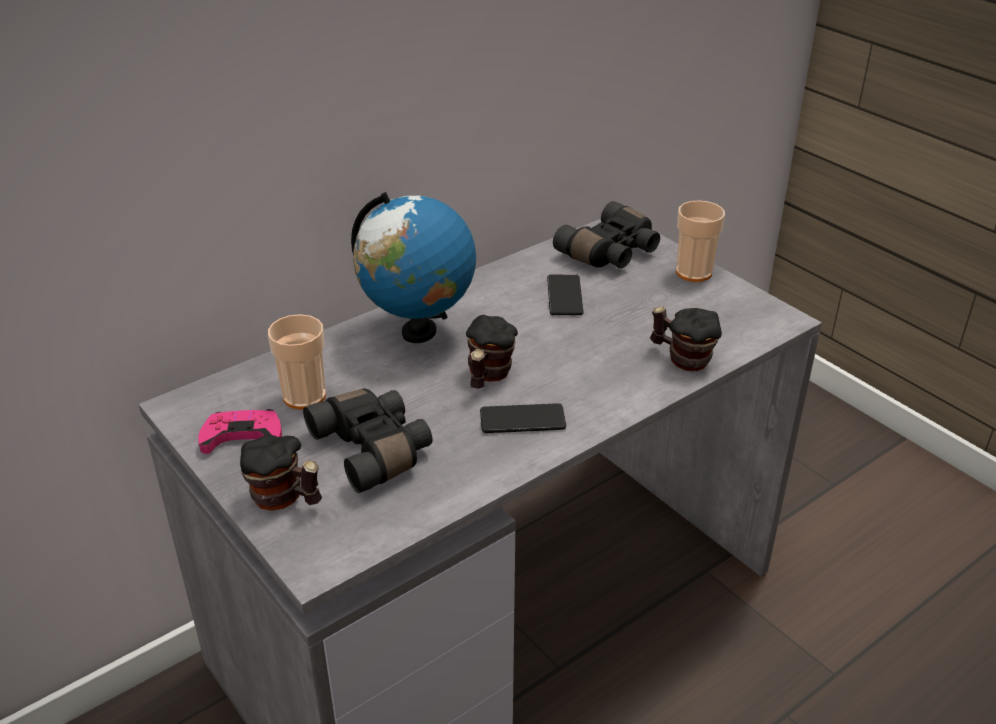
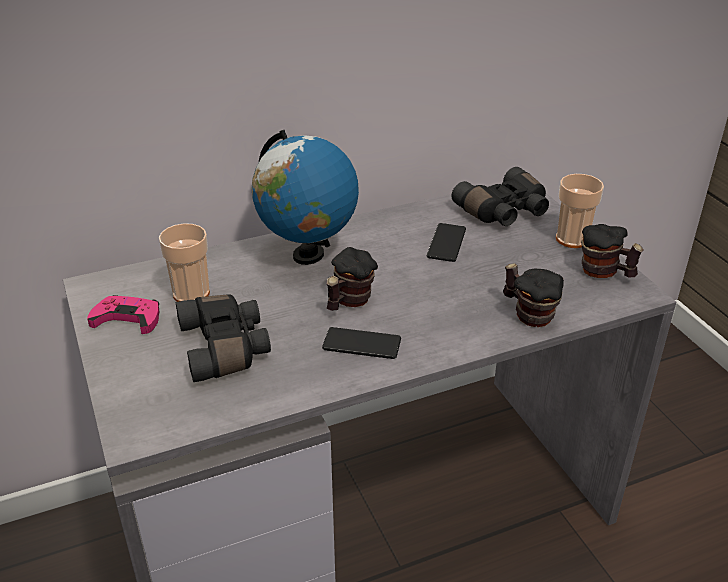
camera: 15 degrees right, 0 degrees up
(284, 499) = (135, 377): mug -> mug (604, 273)

